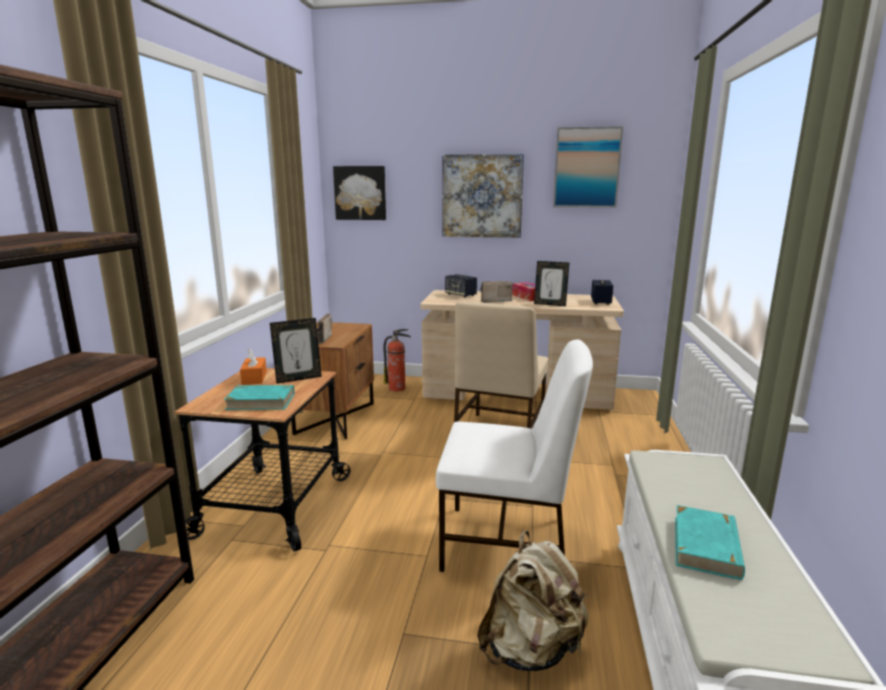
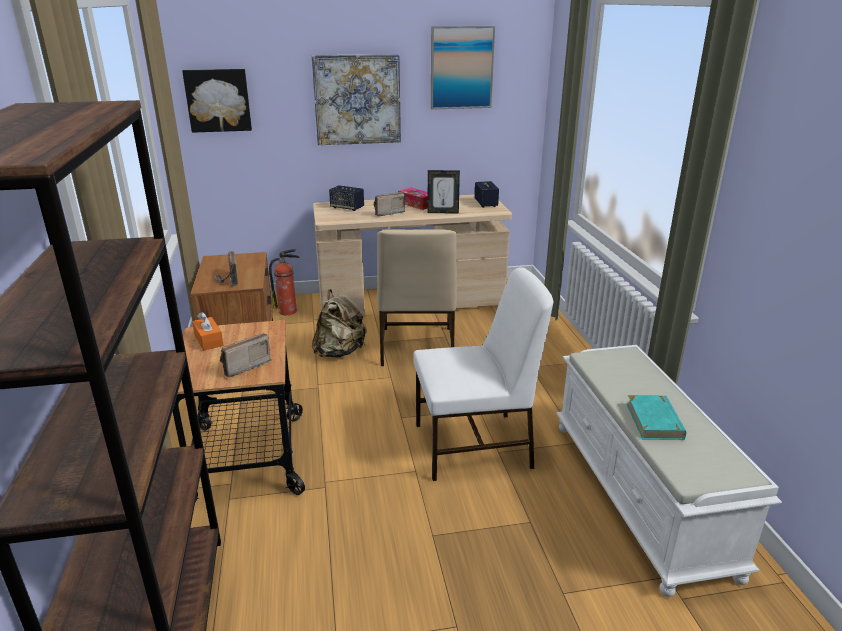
camera: 20 degrees left, 10 degrees up
(260, 401) = (243, 366): turquoise book -> radio
(298, 379) = (255, 334): picture frame -> none
(531, 649) = (531, 520): beige backpack -> beige backpack (340, 352)

